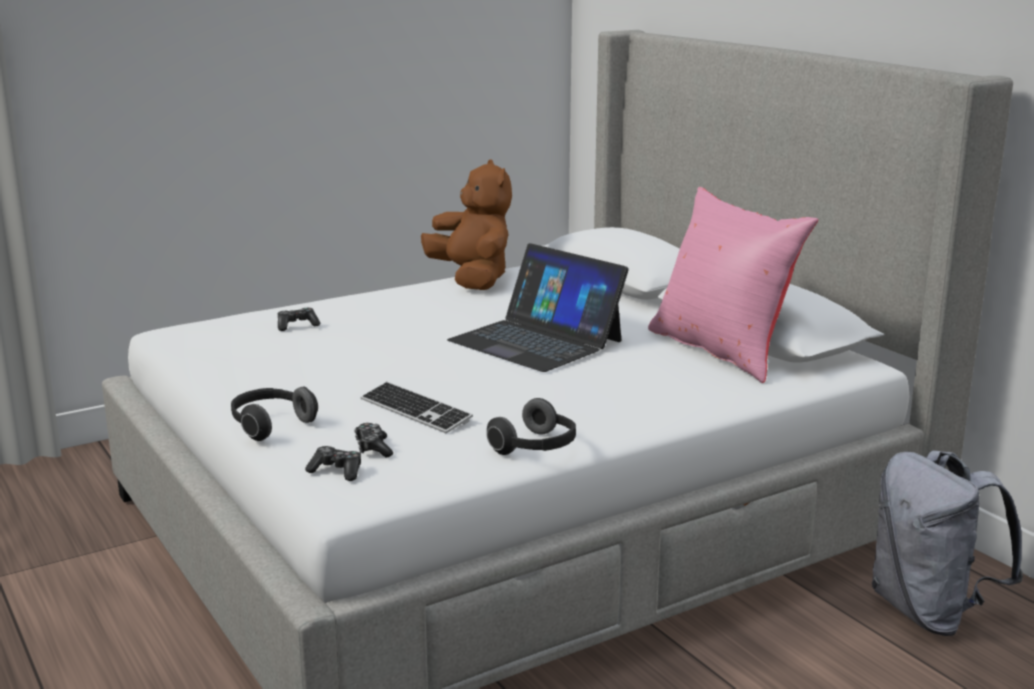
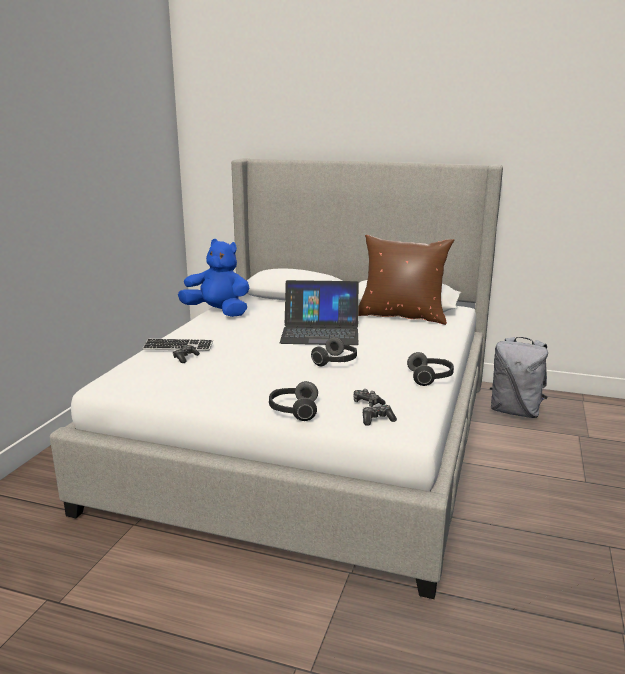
camera: 40 degrees left, 0 degrees up
(415, 410) = (343, 380): keyboard -> keyboard (178, 347)
(463, 386) = (336, 362): none -> headphones
(472, 279) = (218, 312): brown plush toy -> blue plush toy
(722, 351) = (401, 316): pink pillow -> brown pillow

